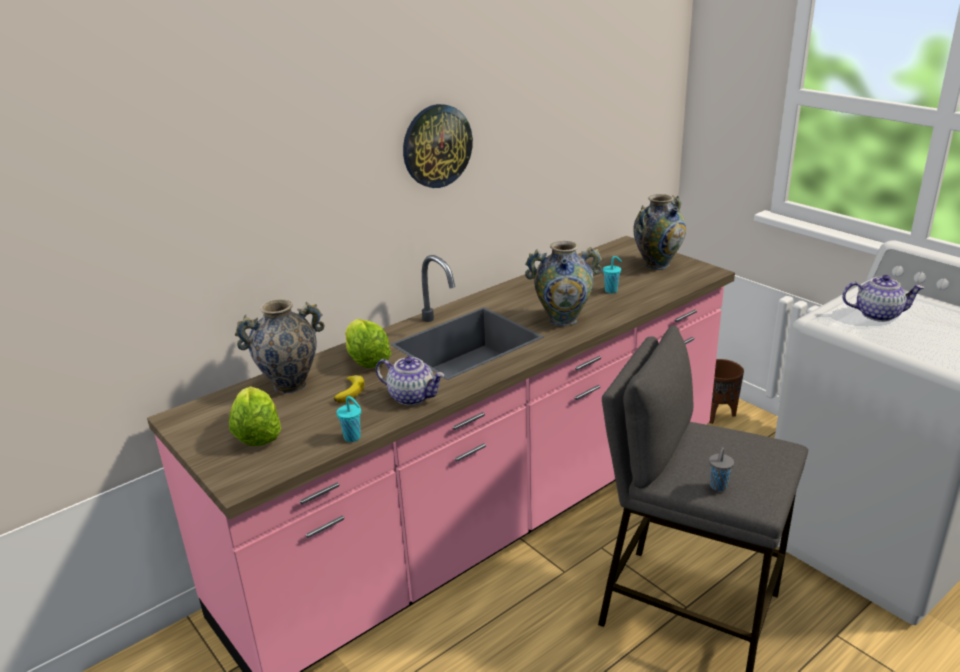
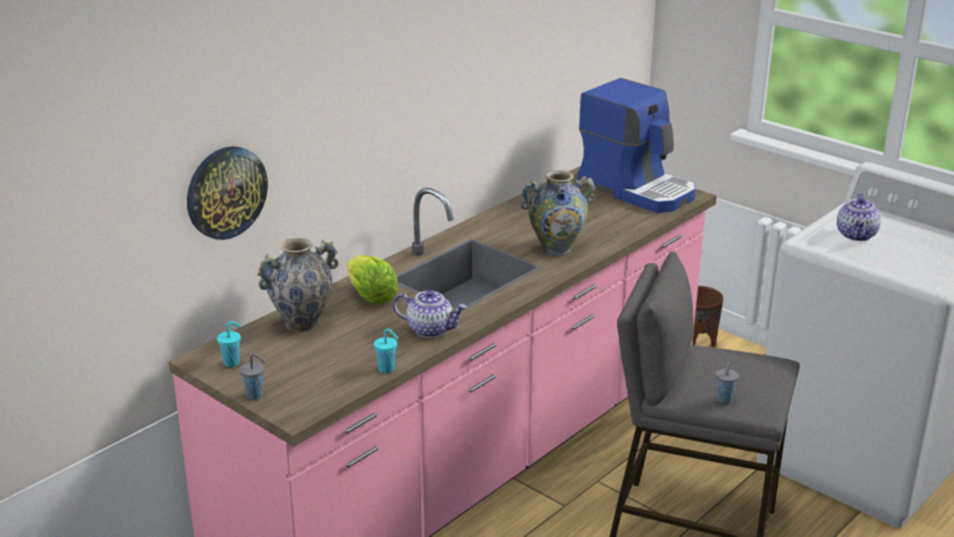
camera: 10 degrees left, 0 degrees up
(210, 459) = (255, 395): none -> grey cup
(257, 434) = (291, 371): lettuce -> none
(351, 391) = (367, 327): banana -> none
(436, 146) = (427, 76): wall clock -> wall clock (226, 192)
(612, 290) = (597, 218): turquoise cup -> turquoise cup (232, 362)
(657, 265) = (637, 189): vase -> coffee machine
(878, 314) = (857, 235): teapot -> teapot turned 105 degrees clockwise

